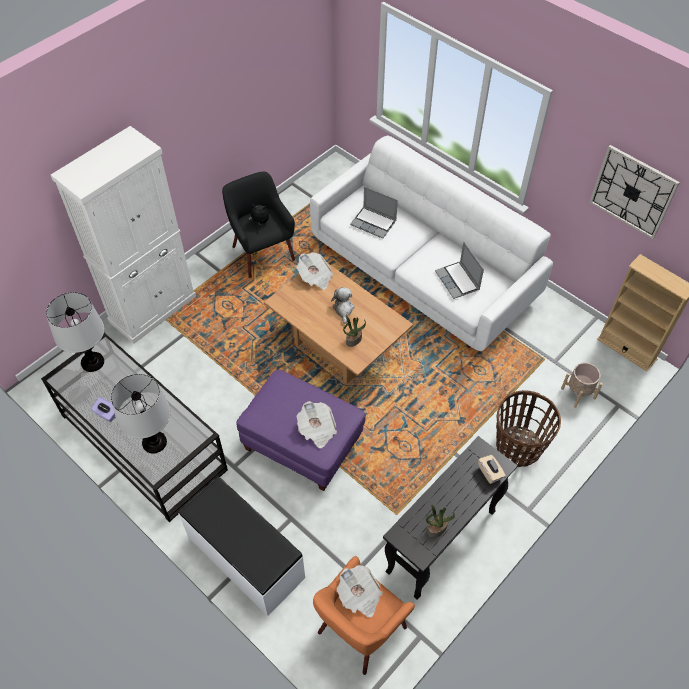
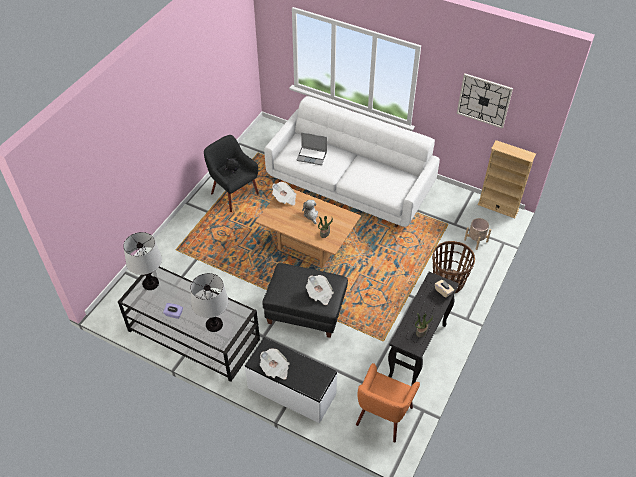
camera: 15 degrees left, 5 degrees down
(153, 309) = (168, 246): white cabinet -> none
(302, 444) = (305, 311): purple ottoman -> black ottoman
(359, 596) = (382, 387): newspaper -> newspaper (275, 368)
(458, 281) = (381, 182): laptop -> none

